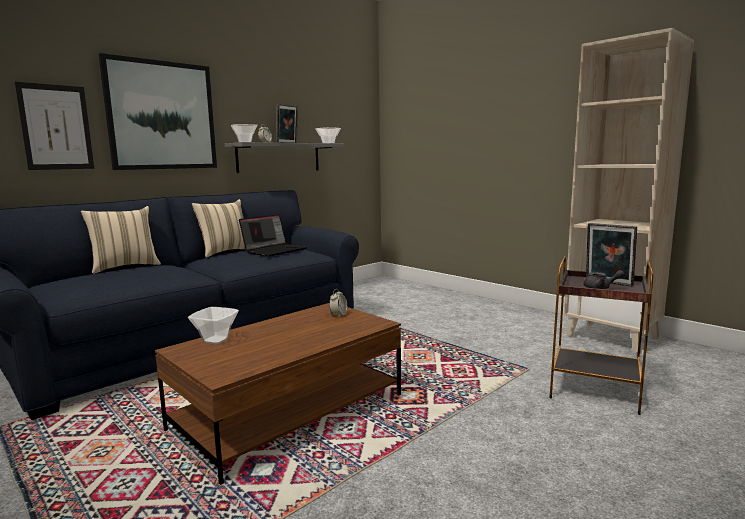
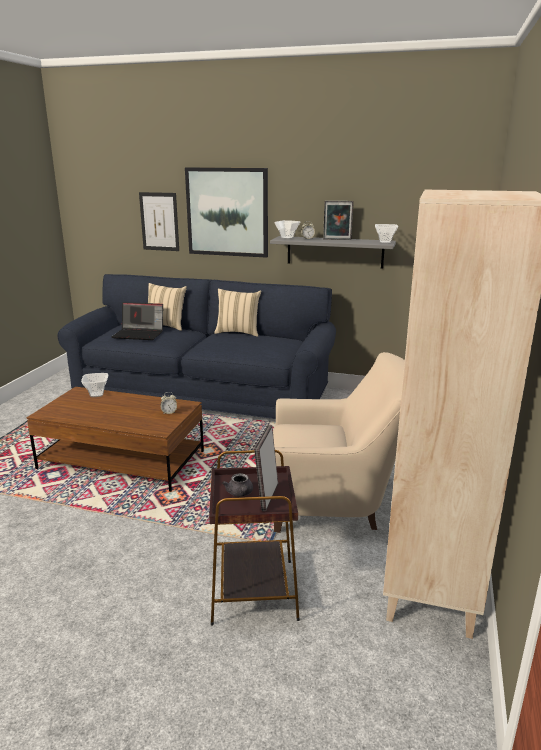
camera: 60 degrees right, 10 degrees up
(275, 250) = (257, 343): laptop -> laptop (139, 334)
(483, 336) = (337, 503): none -> beige armchair

